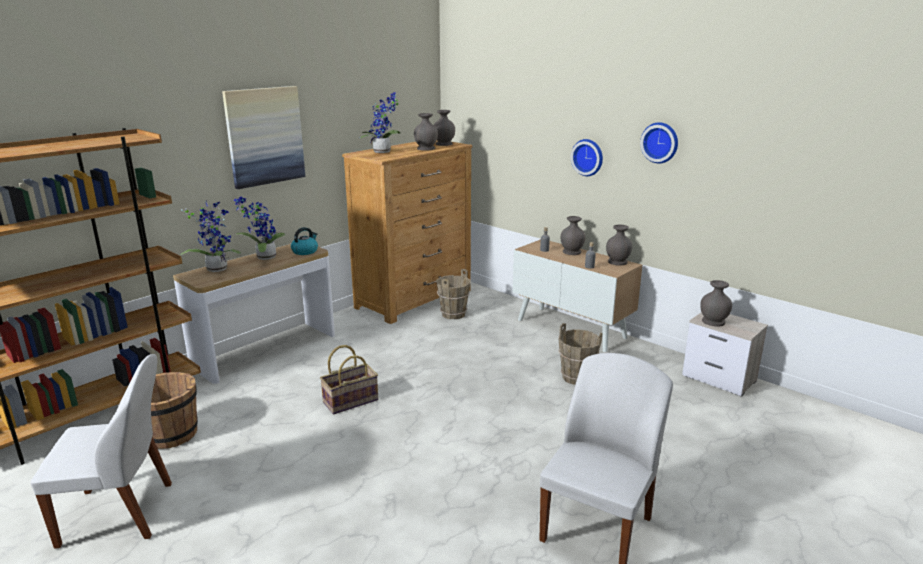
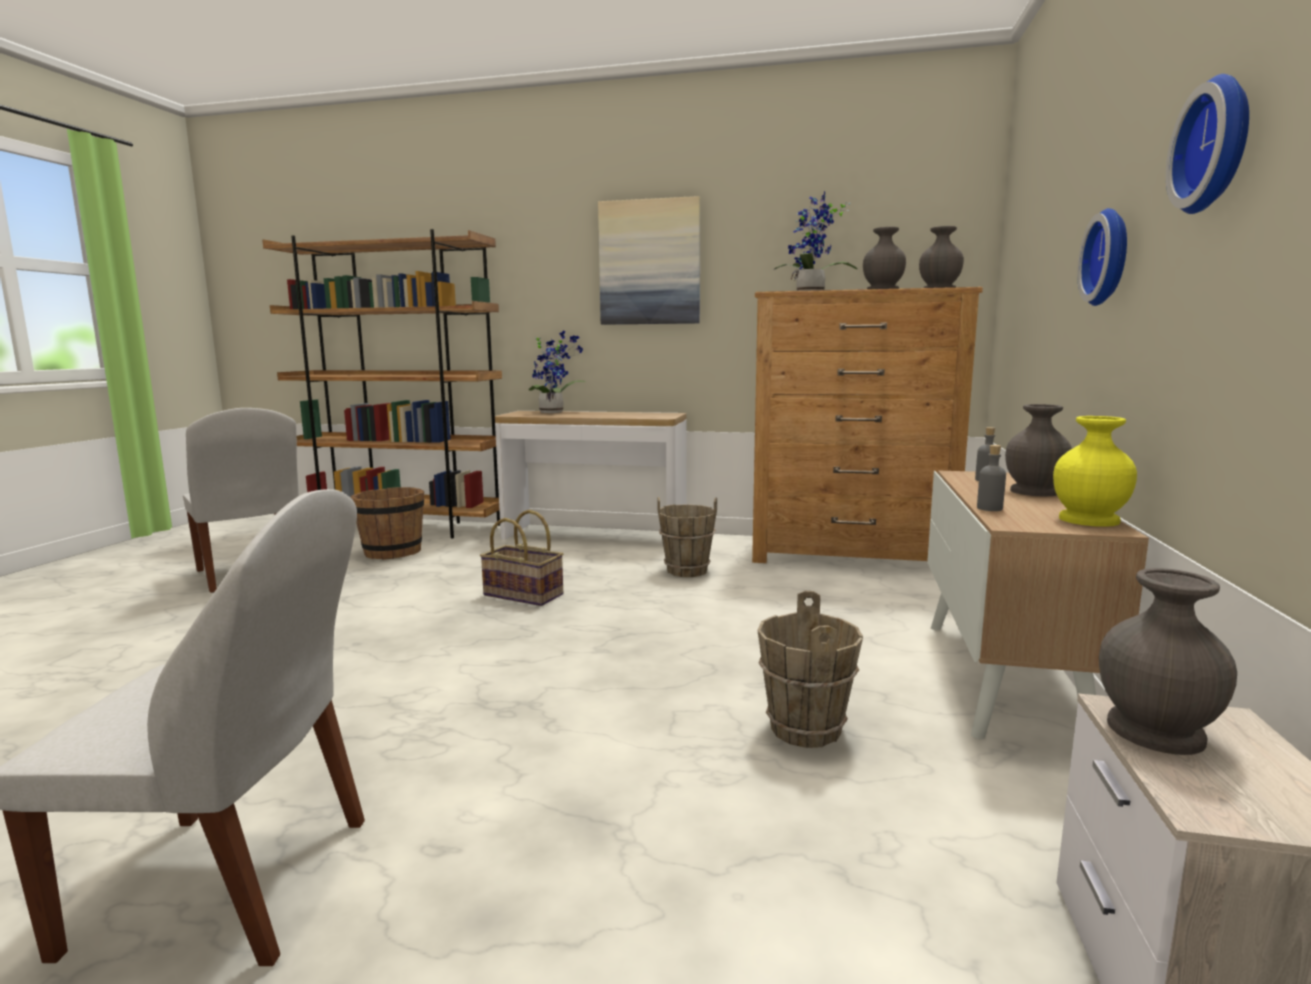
camera: 60 degrees right, 10 degrees down
(263, 257) = (608, 413): potted plant -> none
(305, 251) = (653, 416): kettle -> none
(453, 314) = (853, 584): brown bucket -> brown bucket (686, 570)
(617, 262) = (1090, 520): grey vase -> yellow vase

